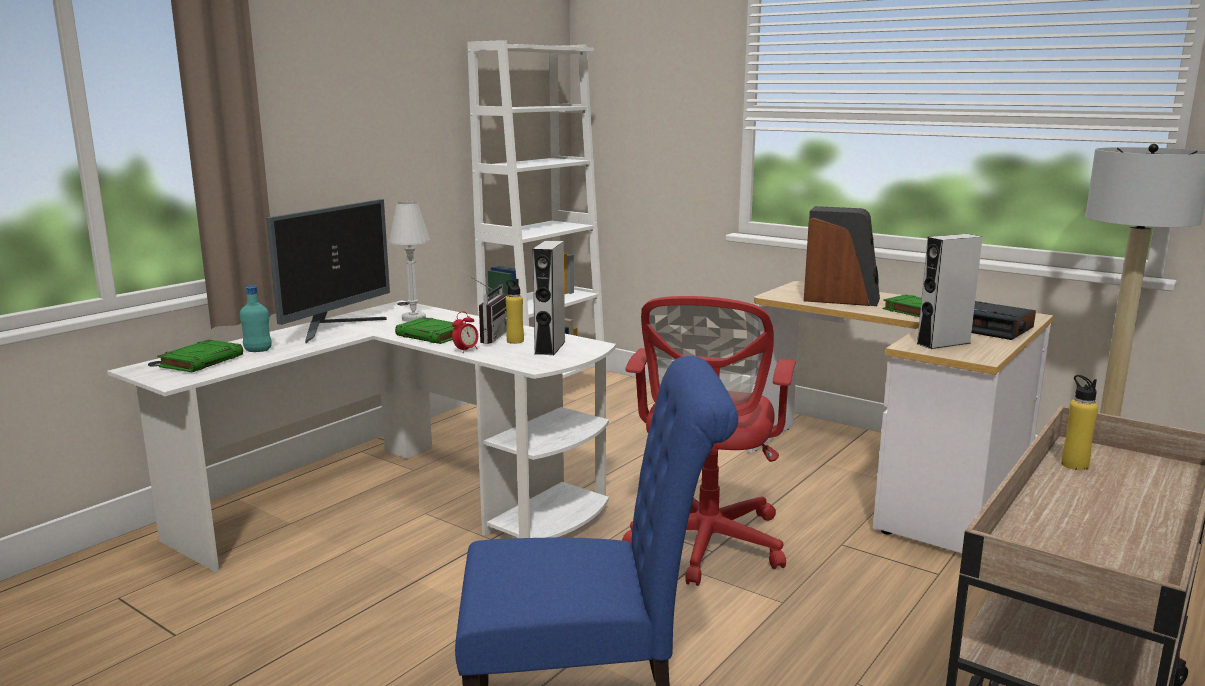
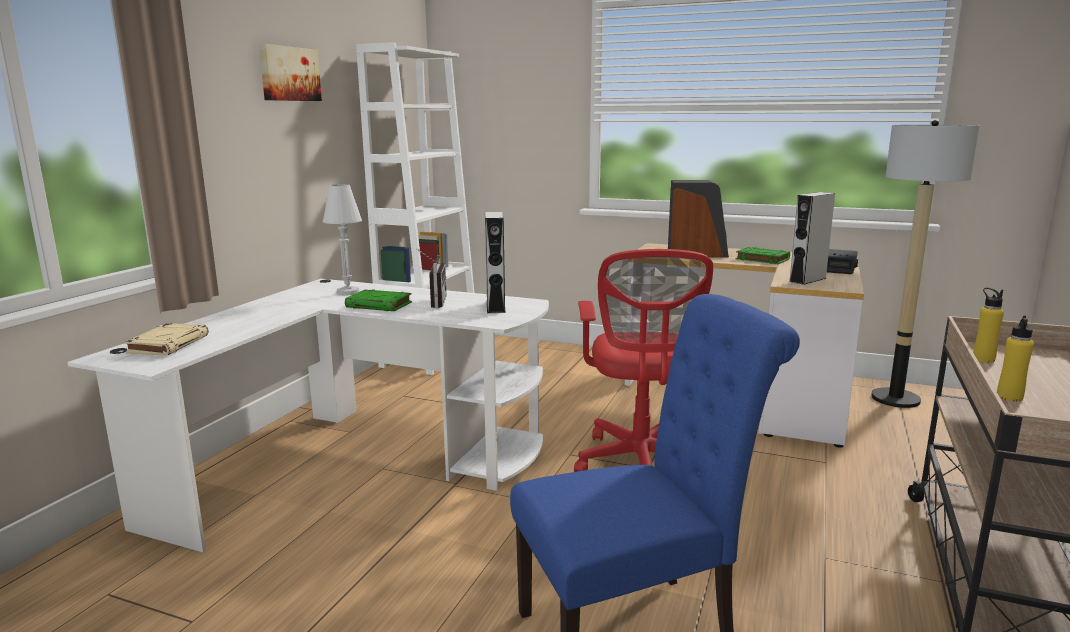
camera: 15 degrees left, 0 degrees up
(202, 361) = (168, 344): green book -> beige book
(258, 350) = (219, 330): turquoise bottle -> none
(335, 327) = (278, 305): monitor -> none
(381, 78) = (288, 74): none -> picture
(466, 350) = (423, 315): alarm clock -> none
(515, 341) = (459, 304): yellow bottle -> yellow bottle (1009, 397)

